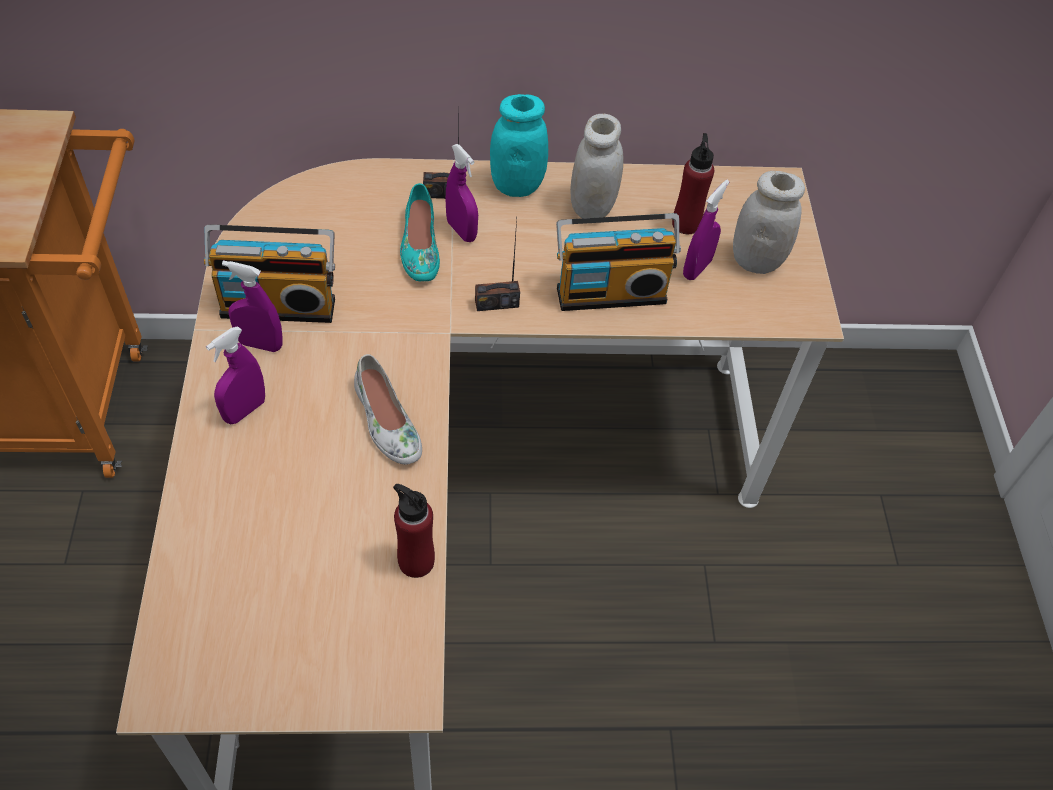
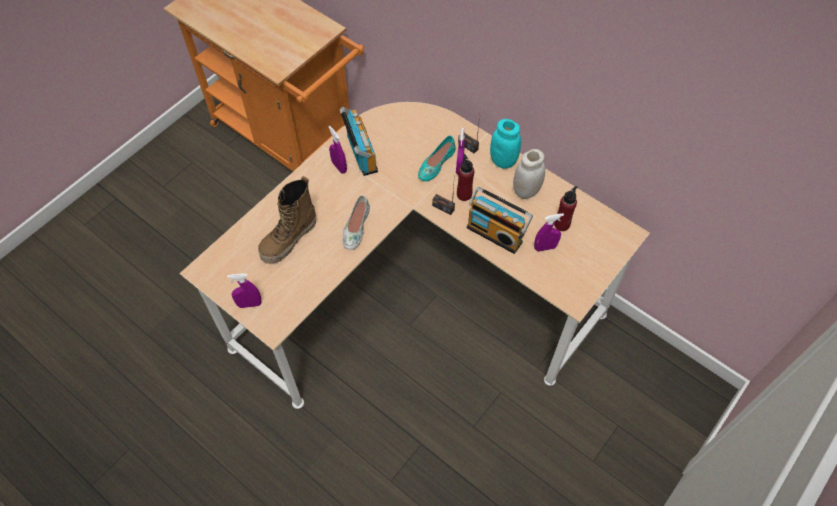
camera: 45 degrees right, 5 degrees up
(245, 410) = (311, 189): purple spray bottle -> purple spray bottle (249, 304)
(279, 304) = (360, 154): radio -> radio turned 150 degrees counterclockwise
(286, 519) = (289, 239): none -> boot
(416, 561) = (318, 286): red bottle -> red bottle (464, 194)
(756, 261) = (576, 261): white jar -> none

